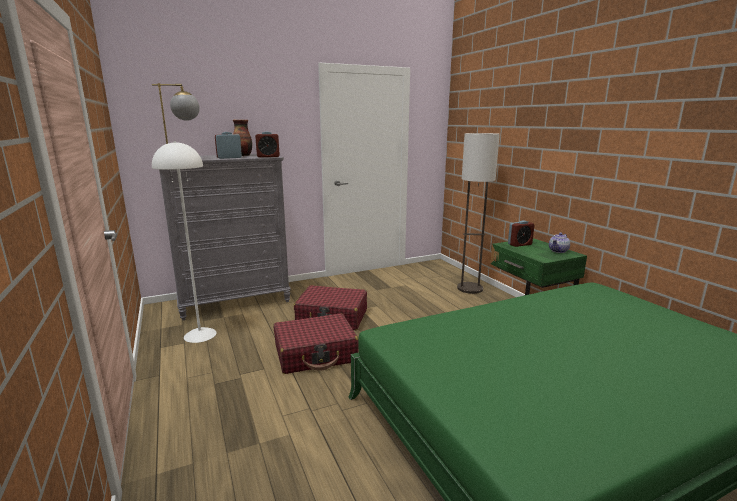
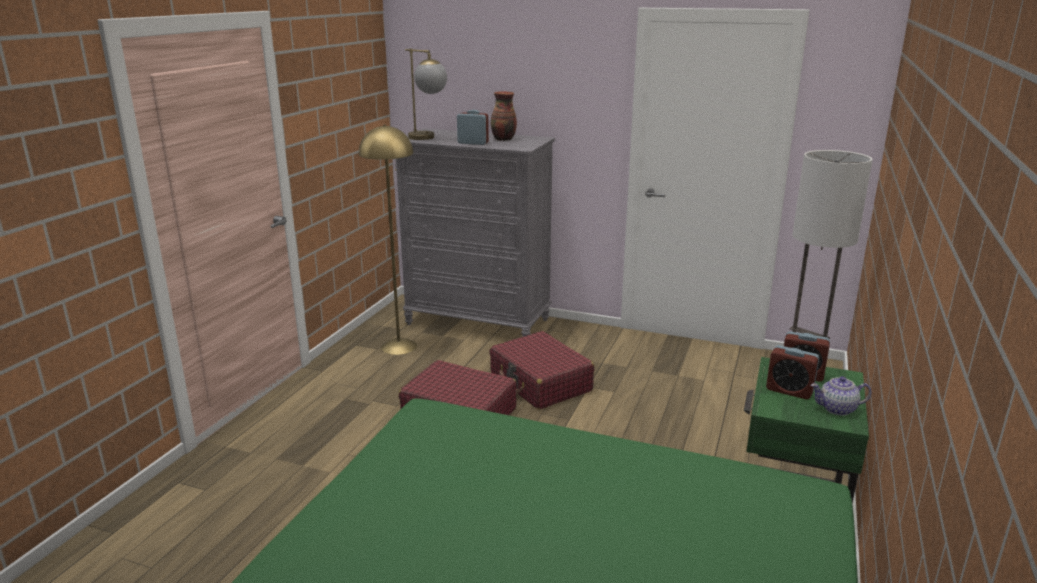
camera: 45 degrees right, 5 degrees up
(200, 335) = (398, 346): white floor lamp -> yellow floor lamp
(268, 156) = (518, 147): alarm clock -> alarm clock (789, 390)

